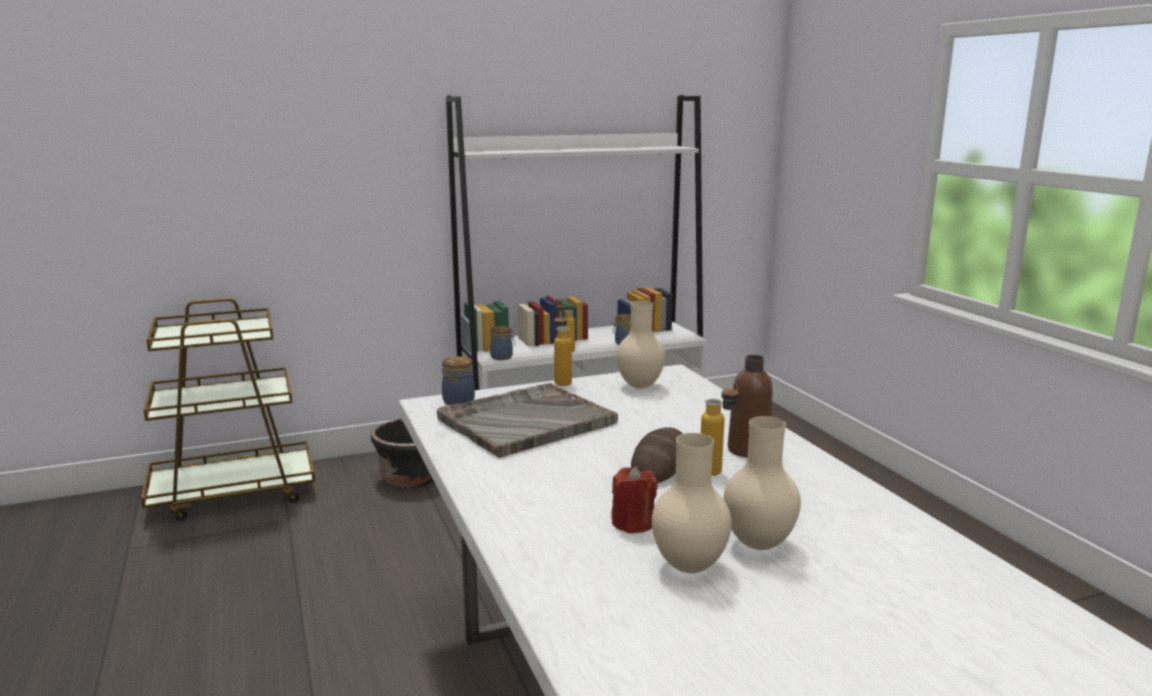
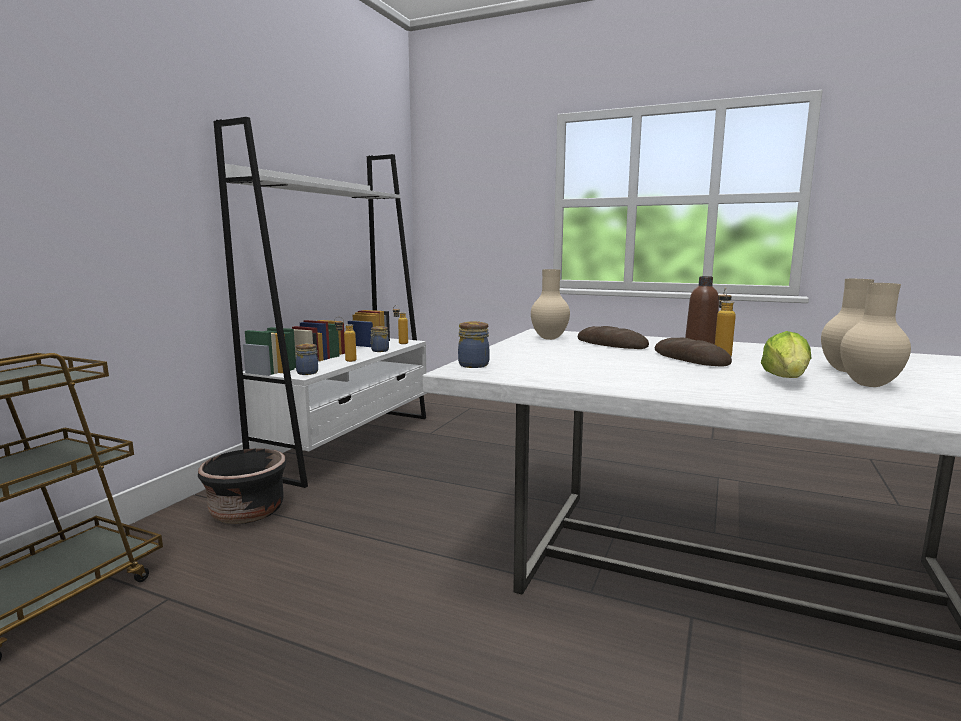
camera: 45 degrees left, 5 degrees down
(525, 422) = (557, 363): grey tray -> none
(562, 381) = (497, 345): bottle -> bottle (400, 343)
(633, 523) = (786, 380): red candle -> lettuce
(667, 414) = (611, 344): none -> bread

